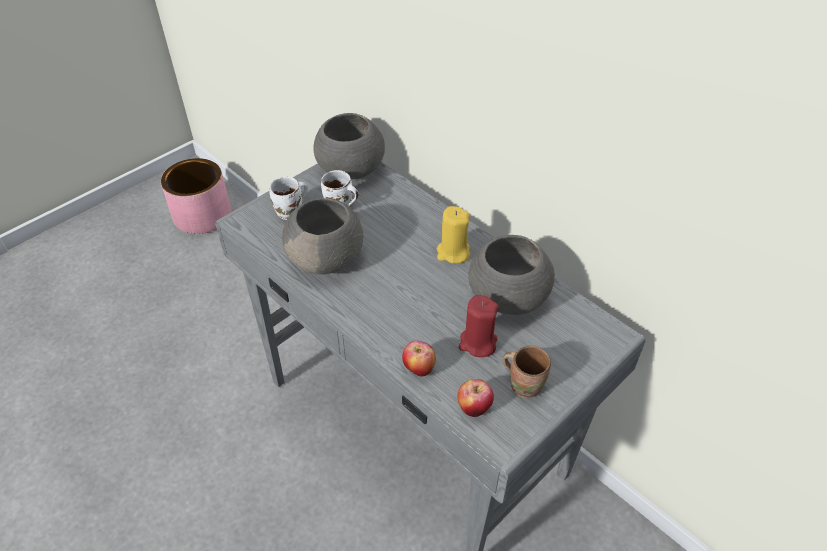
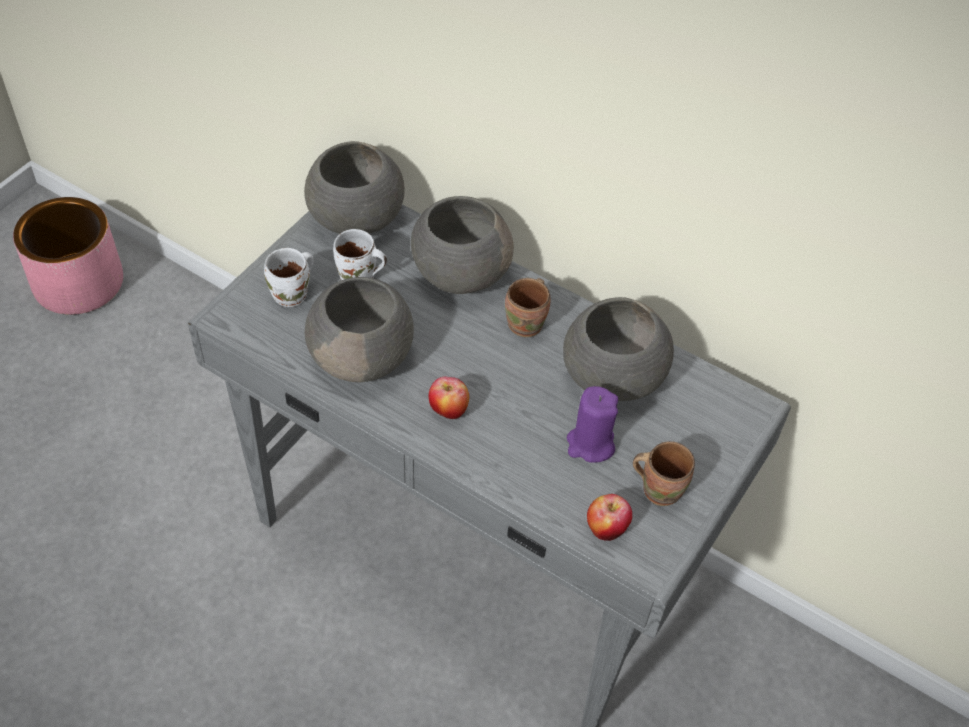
camera: 15 degrees left, 5 degrees up
(413, 211) = (459, 271): none -> grey bowl
(418, 369) = (525, 490): apple -> apple (448, 411)
(453, 253) = (528, 324): yellow candle -> brown mug
(477, 343) = (590, 444): red candle -> purple candle

